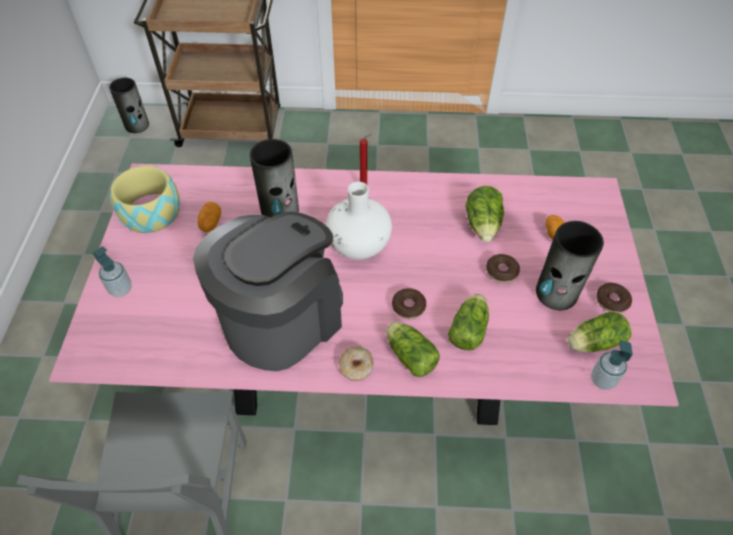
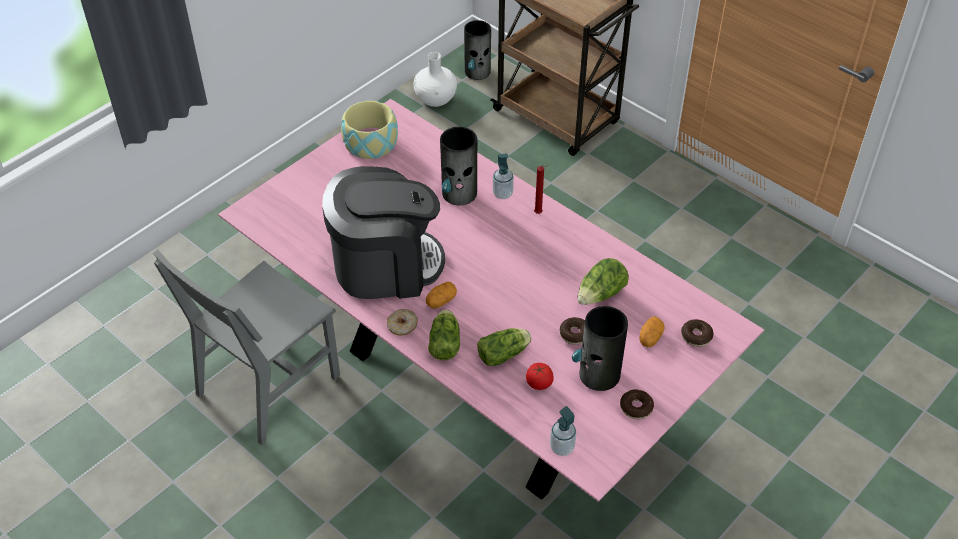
camera: 40 degrees right, 5 degrees down
(120, 289) = (305, 183): soap dispenser -> soap dispenser (502, 194)
(210, 223) = (403, 173): potato -> potato (441, 301)
(359, 245) = (489, 251): white vase -> white vase (435, 99)
(408, 307) = (478, 313): donut -> donut (696, 336)
(523, 335) = (539, 383): none -> tomato
(592, 343) = (584, 422): lettuce -> none

